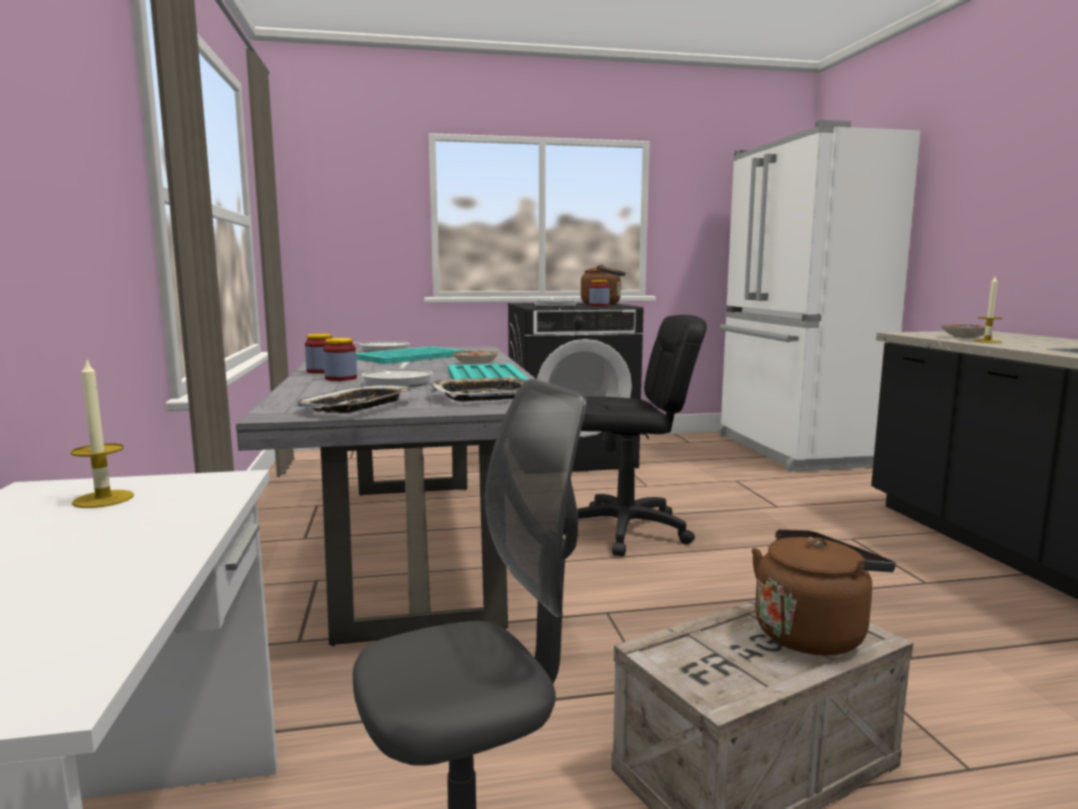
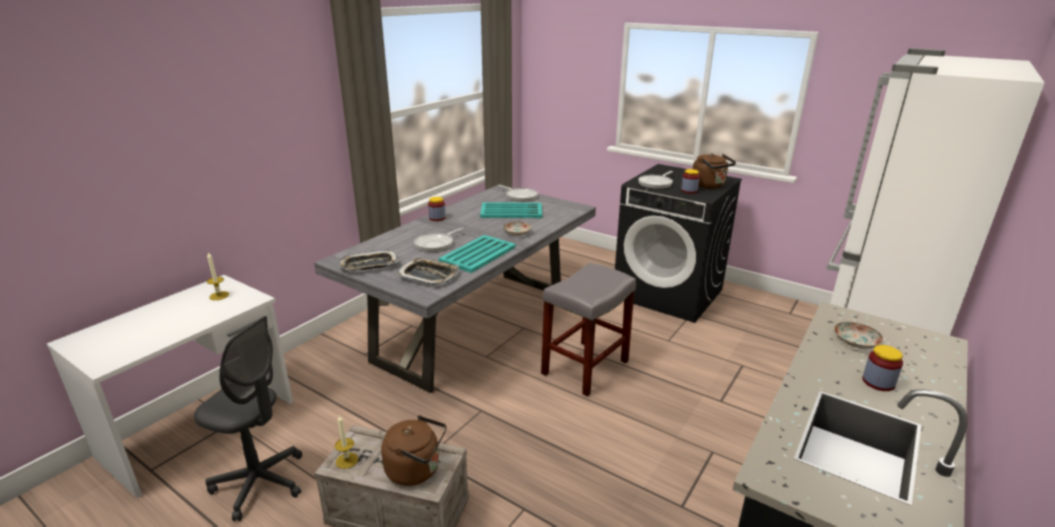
camera: 45 degrees right, 15 degrees up
(341, 378) = (426, 230): jar -> jar (878, 382)
(626, 531) = (585, 368): black office chair -> grey stool
(987, 341) = (834, 357): candle -> candle (347, 460)

